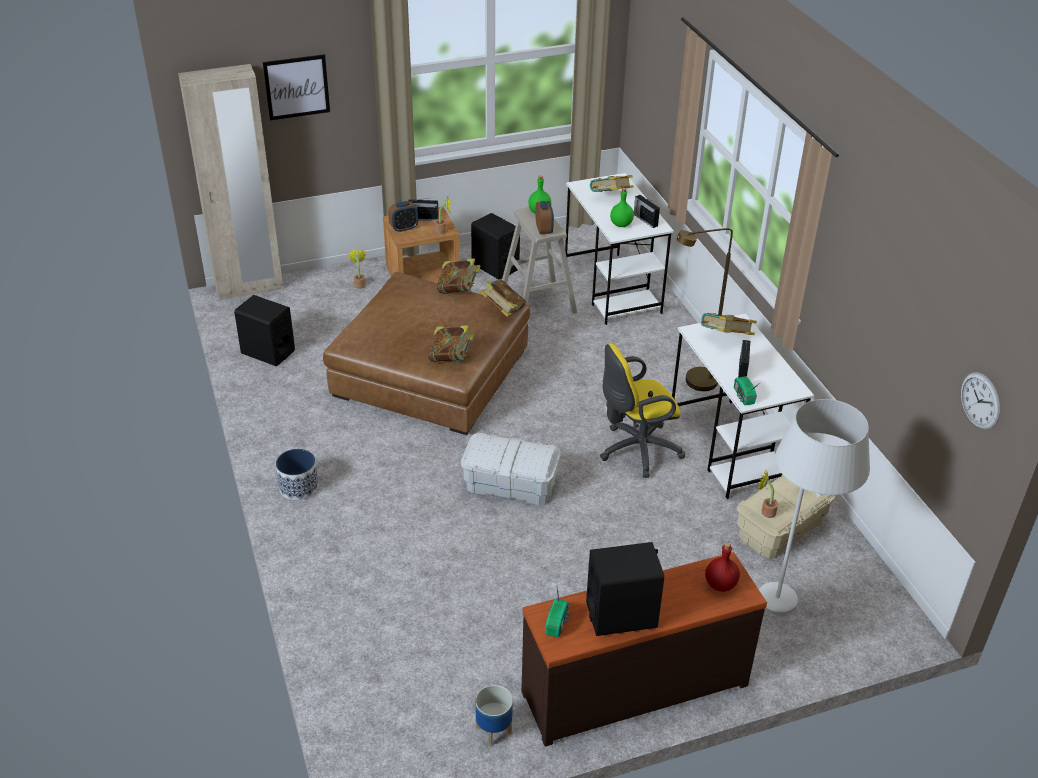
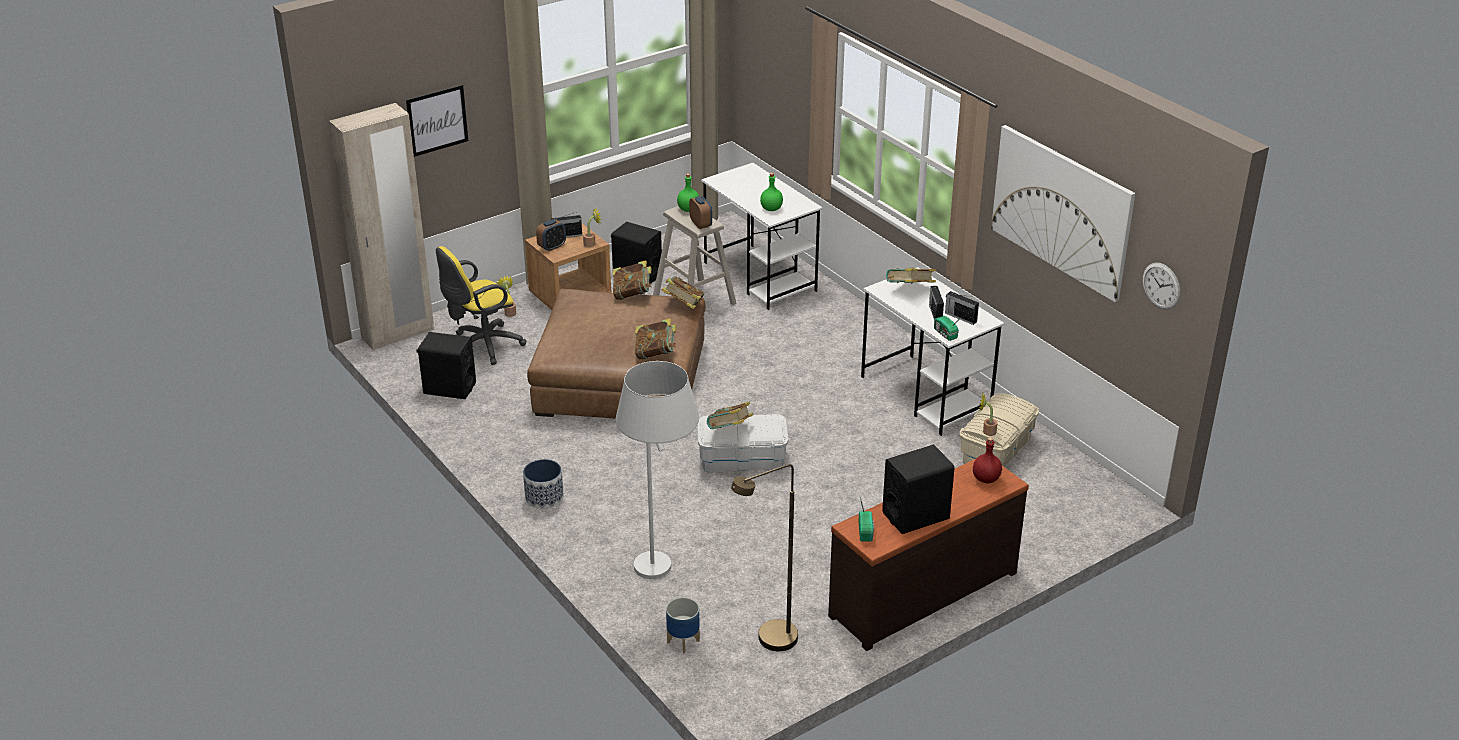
camera: 15 degrees left, 5 degrees down
(493, 730) = (817, 649): planter -> planter (683, 642)
(610, 198) = (750, 187): book -> book (729, 431)
(635, 450) = (843, 411): yellow office chair -> yellow office chair (482, 346)
(645, 220) = (791, 201): radio -> radio (960, 317)
(693, 383) = (871, 346): brown floor lamp -> brown floor lamp (769, 642)
(785, 617) = (1027, 516): white floor lamp -> white floor lamp (662, 579)
(889, 287) = (1061, 211): none -> picture

